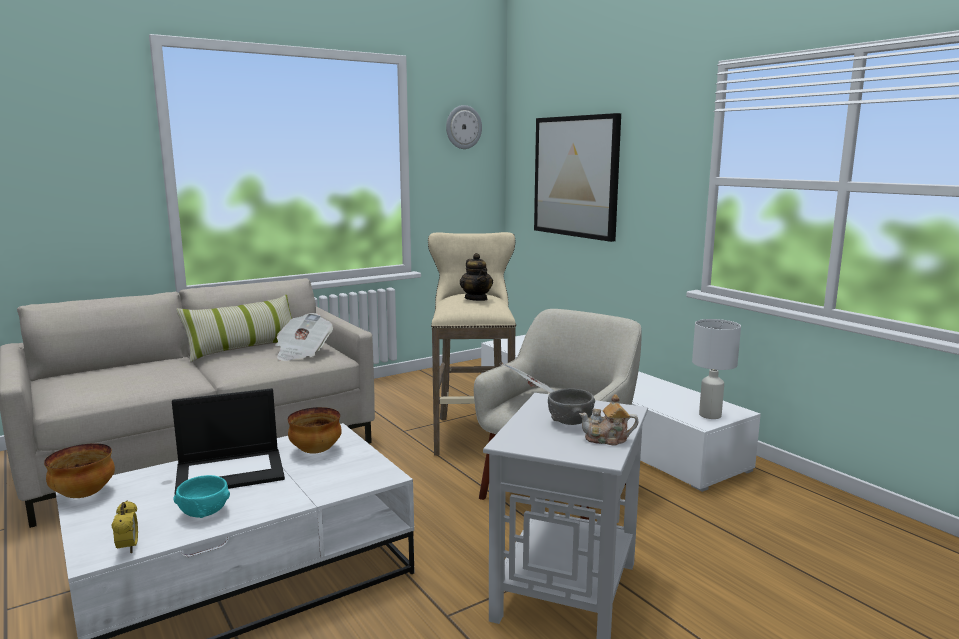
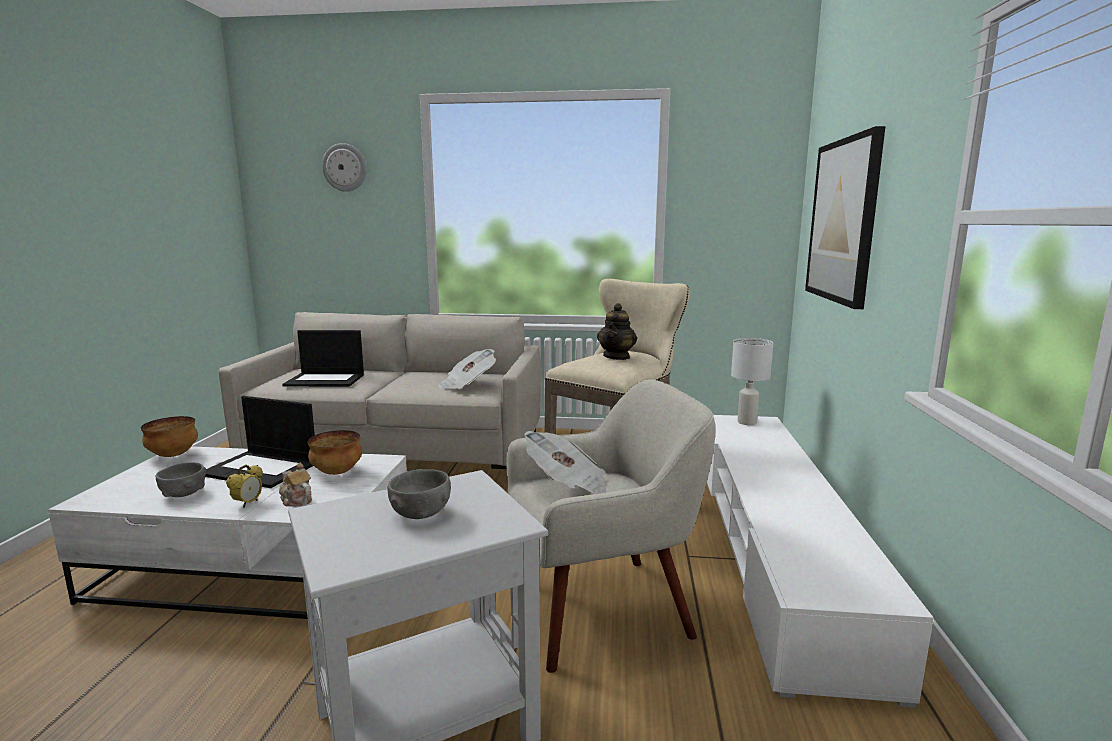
camera: 40 degrees right, 0 degrees up
(128, 548) = (105, 502): alarm clock -> alarm clock (248, 504)
(131, 379) = (326, 380): none -> laptop
(204, 512) = (184, 494): turquoise bowl -> grey bowl
(243, 349) = (438, 373): pillow -> none
(463, 127) = (741, 165): wall clock -> wall clock (345, 167)
(607, 439) = (398, 549): teapot -> teapot (296, 500)
(710, 415) = (834, 588): white table lamp -> white table lamp (746, 422)

